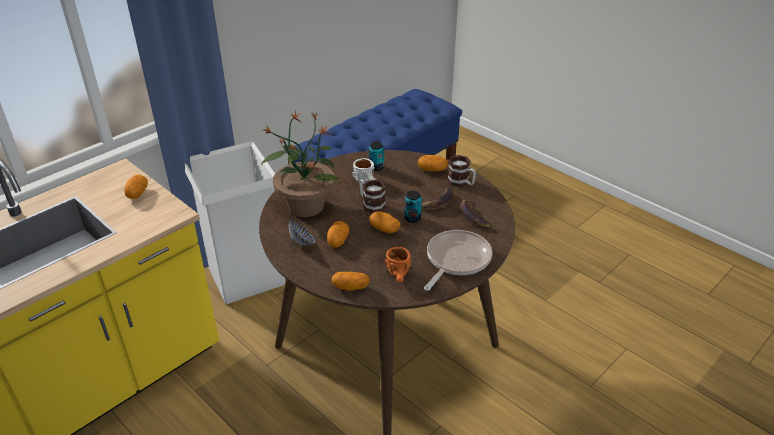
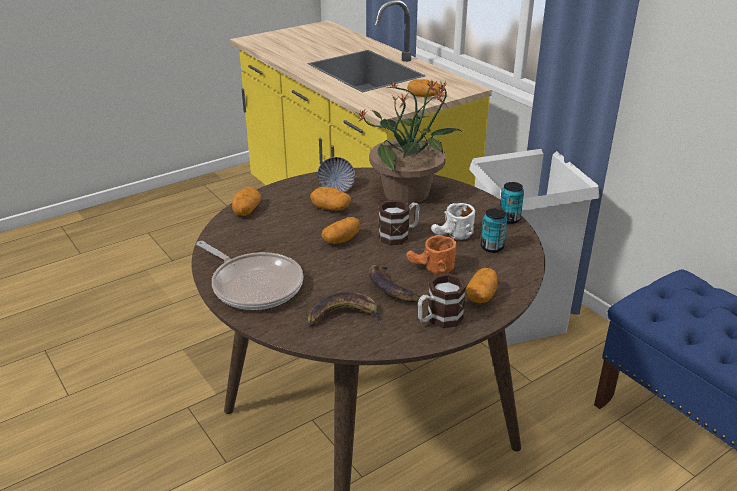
camera: 100 degrees right, 5 degrees down
(400, 276) = (246, 241): orange mug -> orange mug (430, 270)
(412, 218) = (358, 263): can -> can (509, 219)

